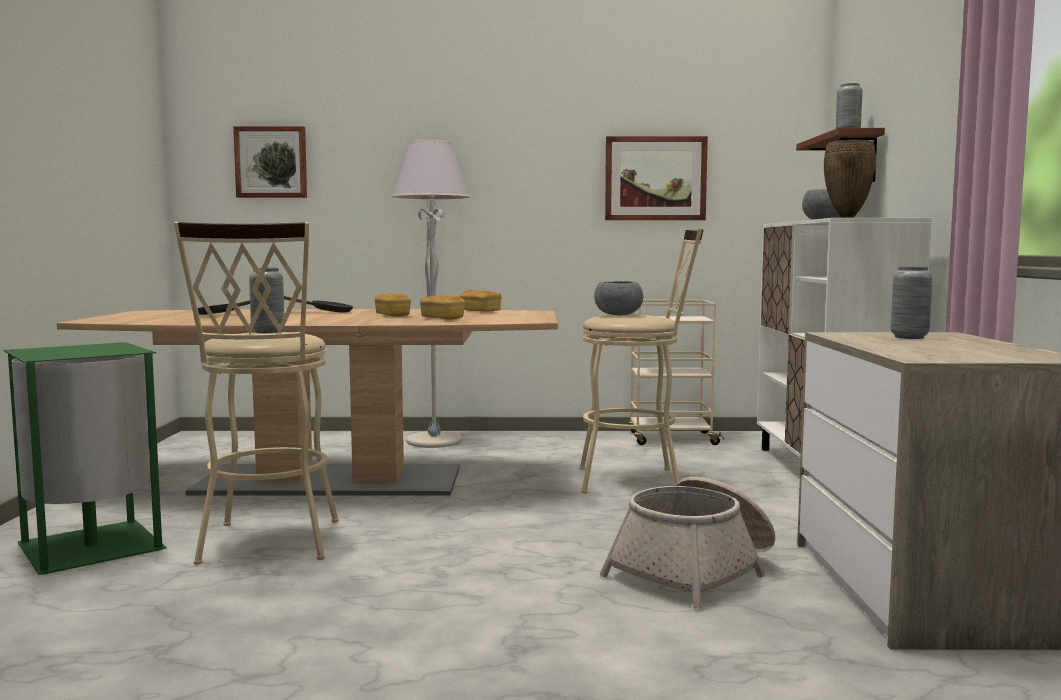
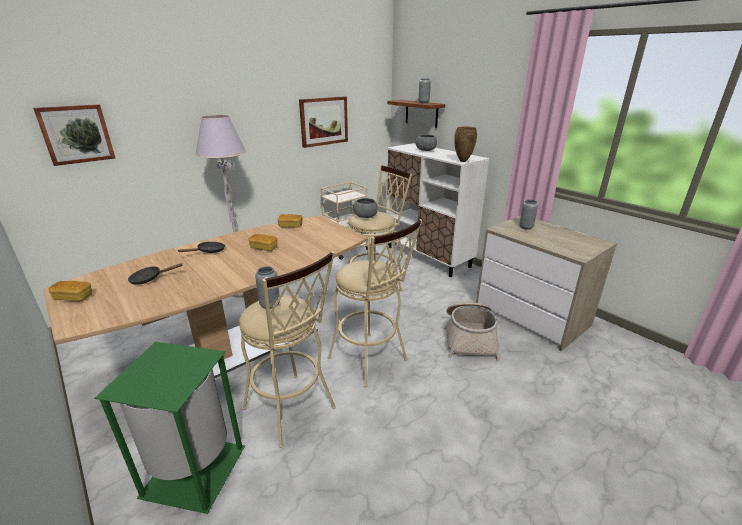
camera: 40 degrees left, 20 degrees up
(442, 318) = (302, 246): bread -> bread (73, 297)
(462, 541) = (371, 362): none -> beige stool

